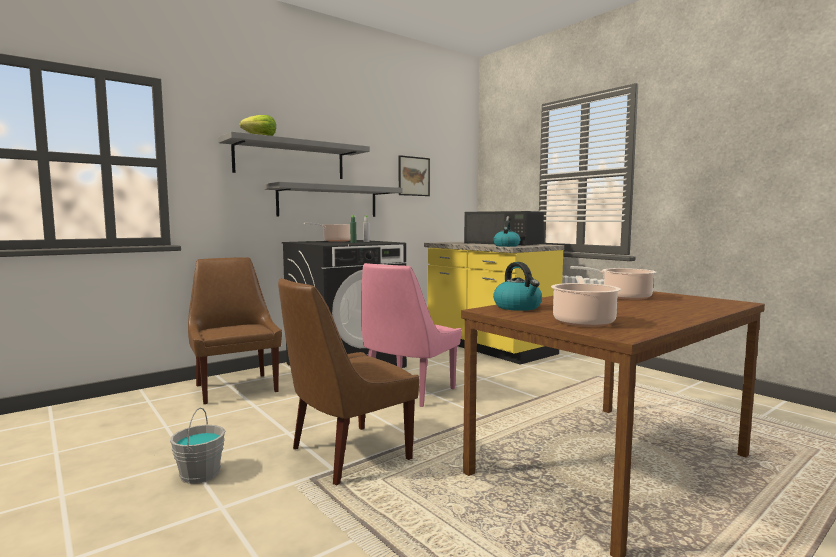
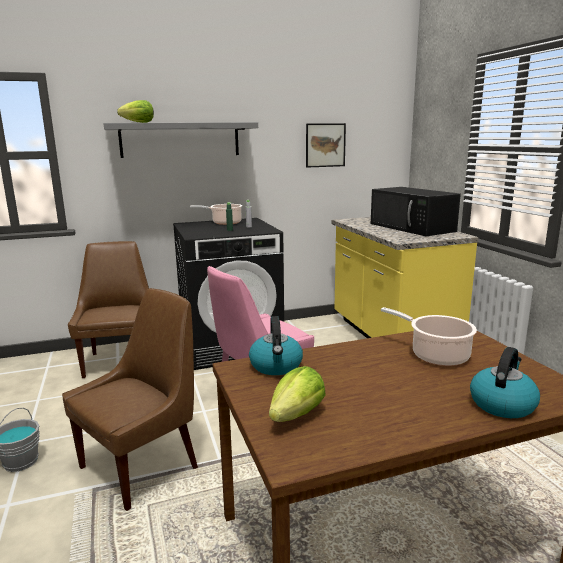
camera: 20 degrees right, 10 degrees up
(328, 201) = (223, 179): grey shelf -> none
(346, 455) = (143, 465): brown chair -> brown chair turned 150 degrees clockwise
(506, 246) = (400, 237): kettle -> kettle (502, 404)
(583, 321) = (297, 415): cooking pot -> lettuce

